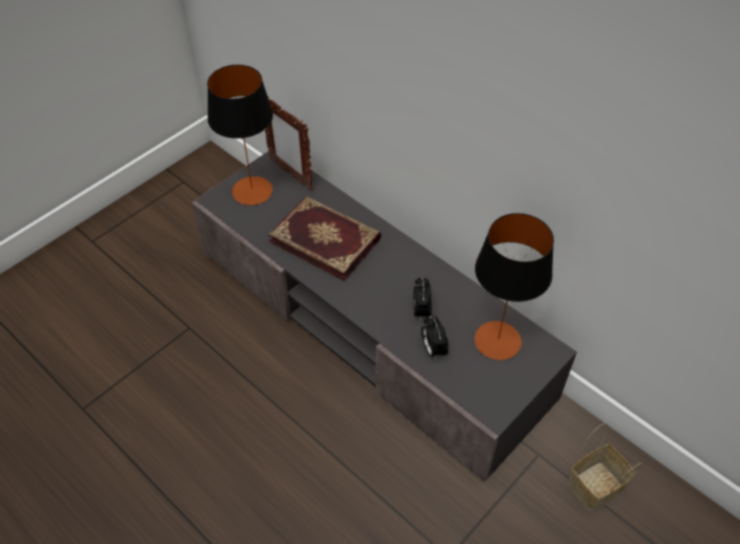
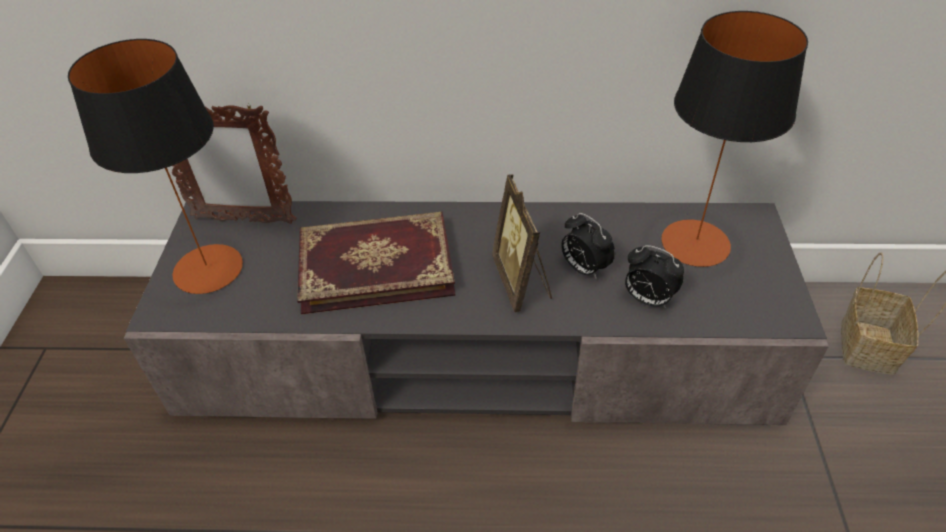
camera: 40 degrees left, 5 degrees down
(383, 296) = (522, 282): none -> picture frame

